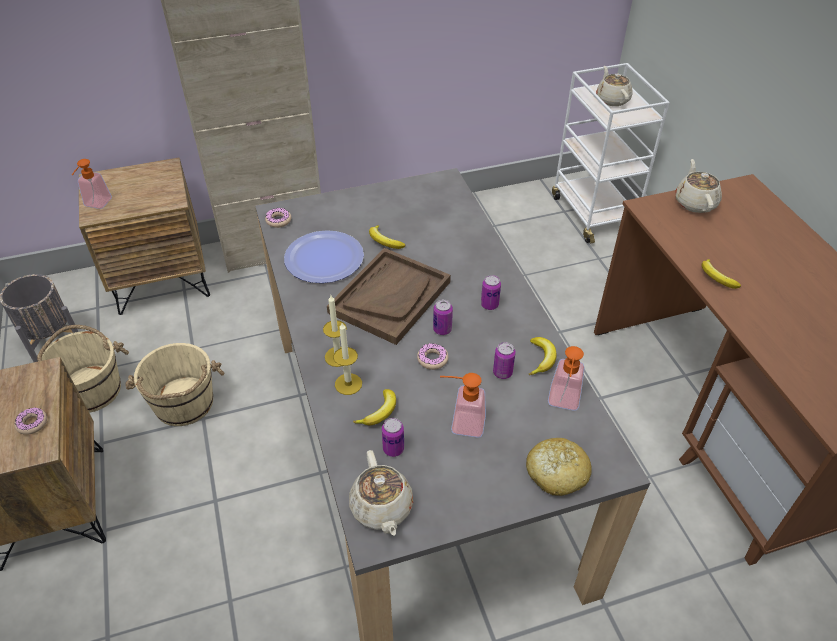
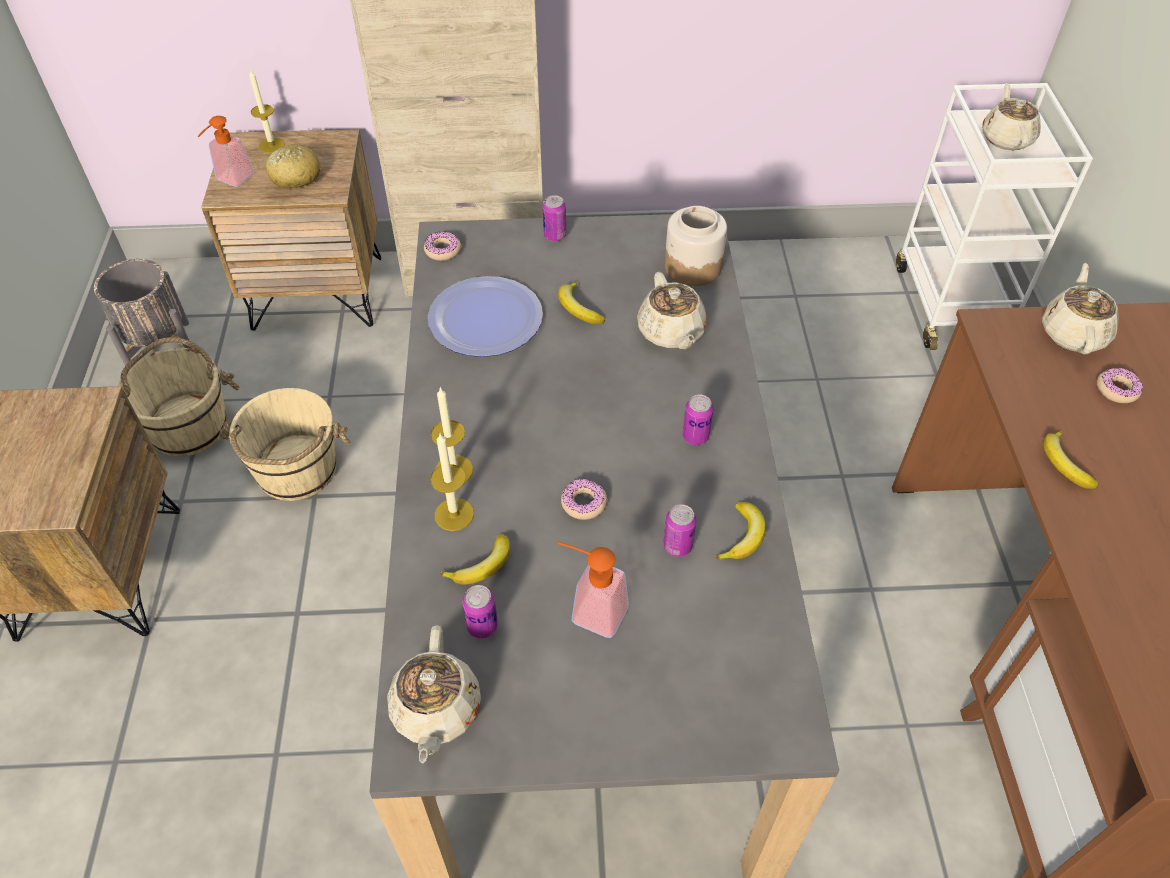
camera: 15 degrees right, 5 degrees up
(32, 423) = (59, 471): donut -> donut (1116, 390)
(118, 177) = (272, 145): none -> candle
(390, 297) = (556, 395): brown tray -> none
(442, 329) = (613, 460): can -> can (555, 236)
(450, 203) = (692, 267): none -> jar
(451, 245) = (671, 332): none -> beige teapot
(556, 473) = (701, 720): bread -> bread (295, 176)
(563, 403) = (750, 614): soap dispenser -> none

